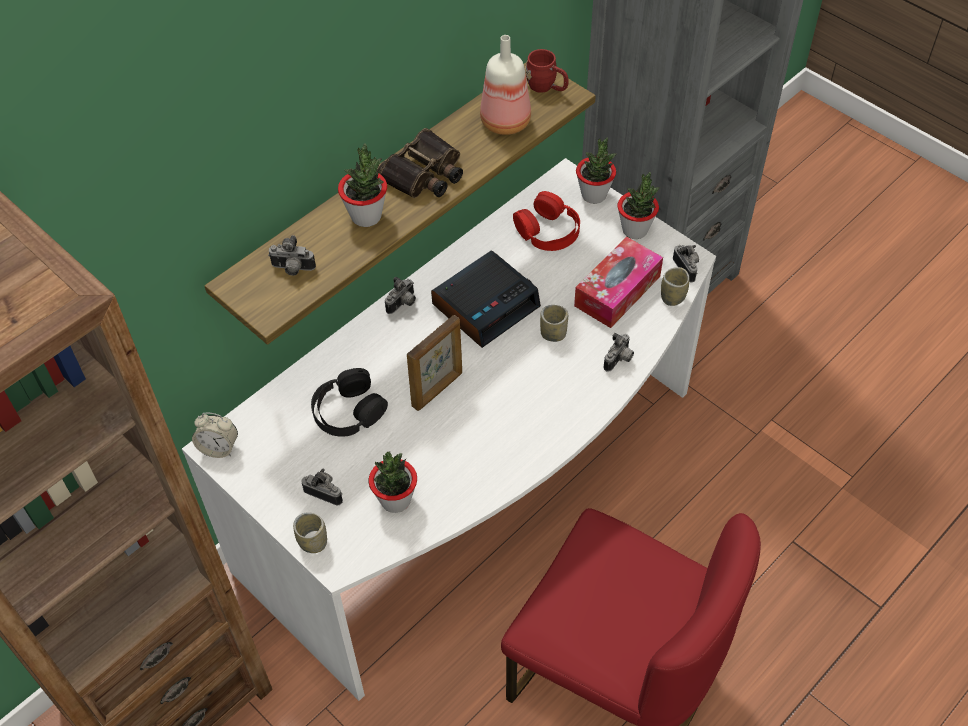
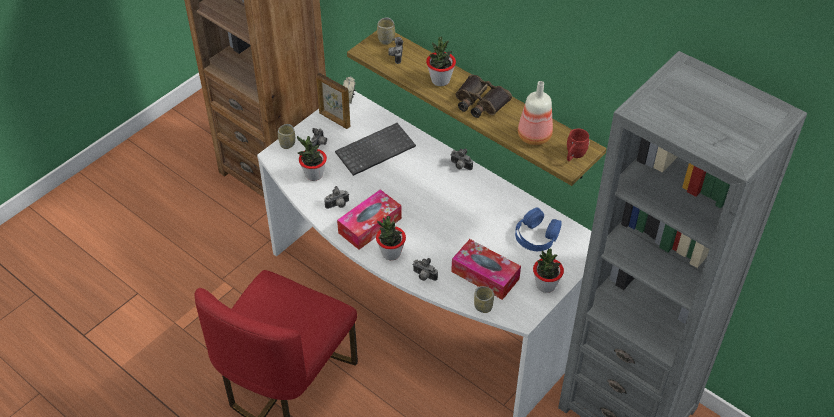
camera: 85 degrees right, 5 degrees down
(348, 411) = (375, 149): black headphones -> keyboard
(438, 389) = (393, 187): picture frame -> picture frame (334, 120)
(486, 305) = (464, 206): alarm clock -> none
(516, 423) = (370, 225): none -> tissue box
(548, 231) = (536, 236): red headphones -> blue headphones
(553, 334) = (443, 241): cup -> cup (386, 40)
(594, 195) = (577, 261): potted plant -> potted plant (391, 253)
(687, 268) = (512, 316): camera -> camera (338, 205)

